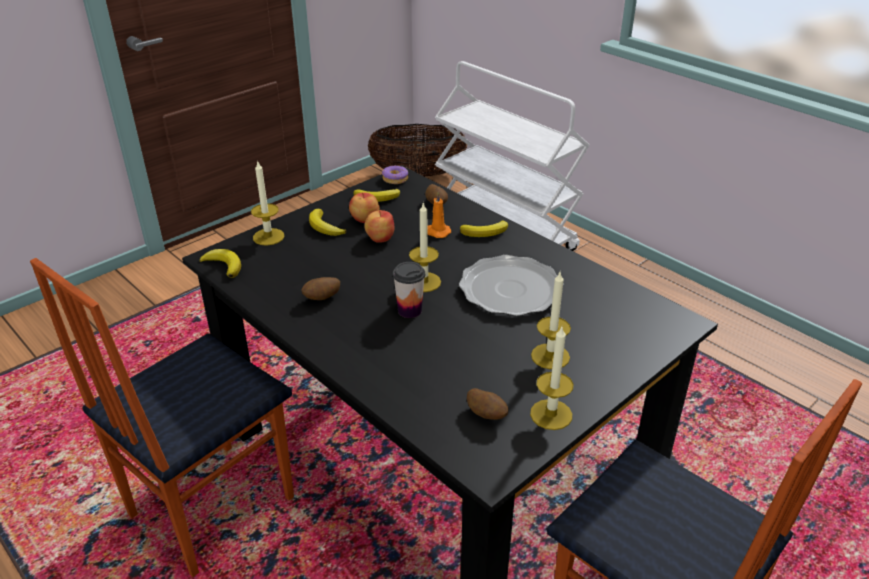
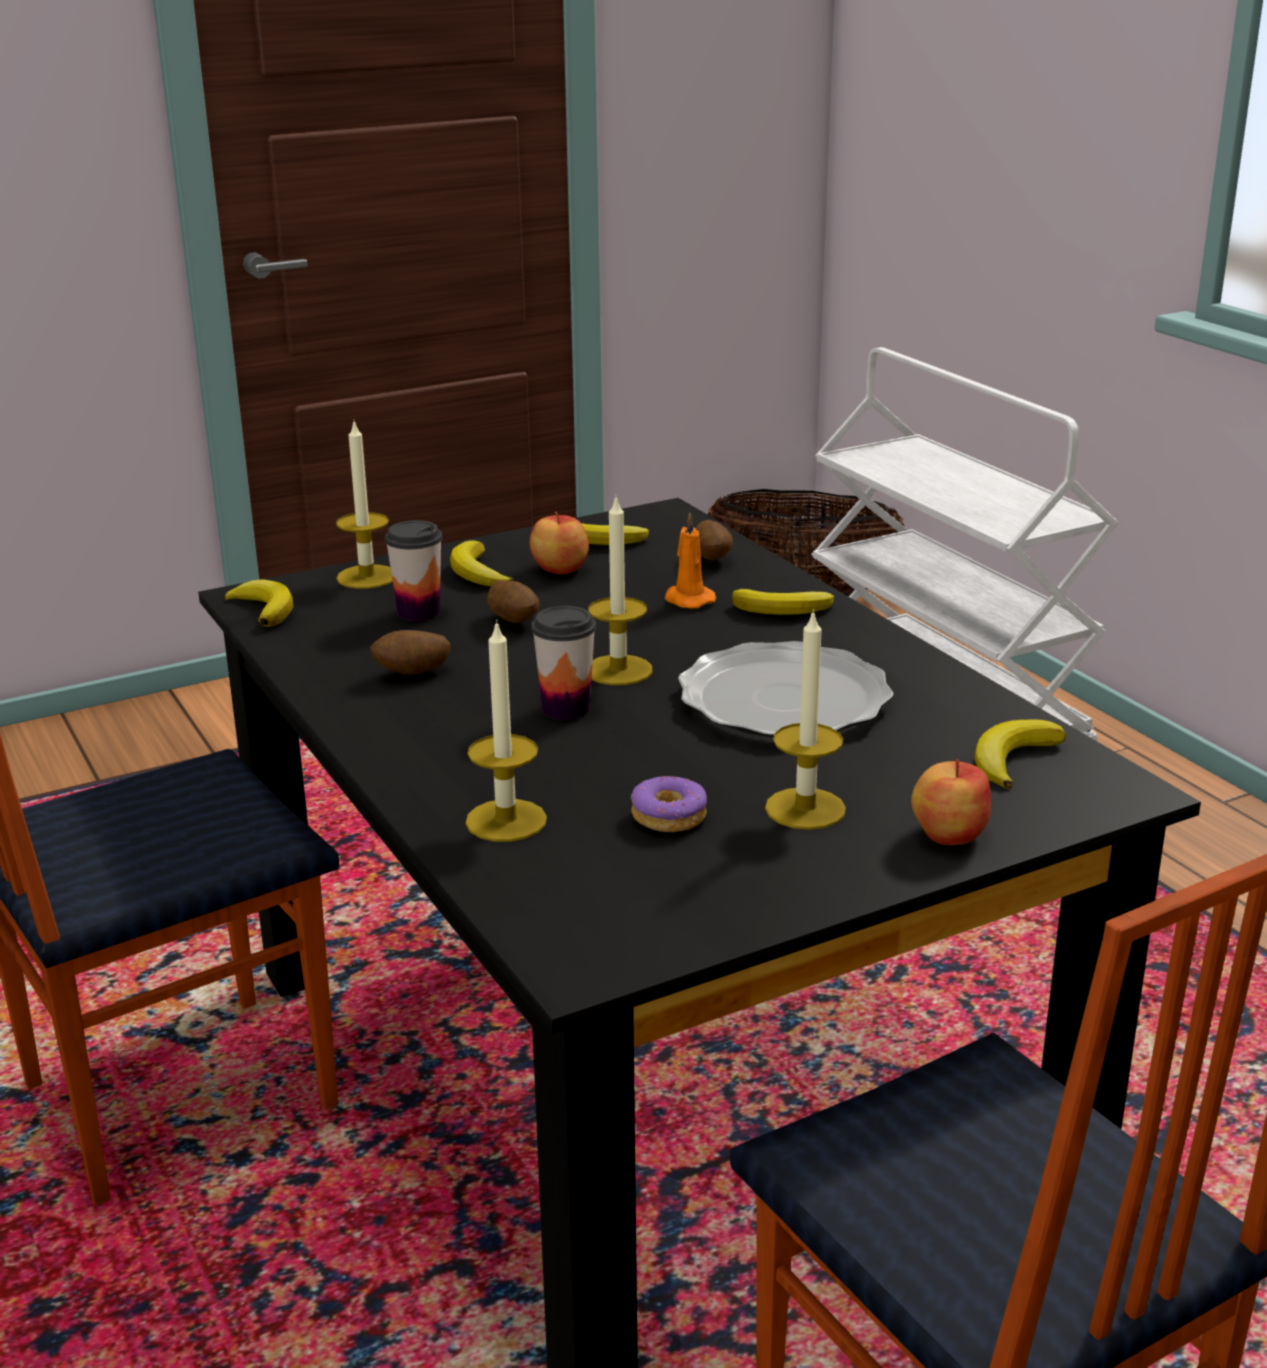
camera: 15 degrees right, 10 degrees down
(306, 257) = (418, 612): none -> cup
(380, 238) = (572, 598): apple -> apple (948, 834)
(395, 179) = (652, 516): donut -> donut (669, 817)
(486, 415) = (624, 880): potato -> potato (514, 622)
(551, 414) = (754, 896): candle -> candle (506, 820)
(628, 311) = (1013, 759): none -> banana

